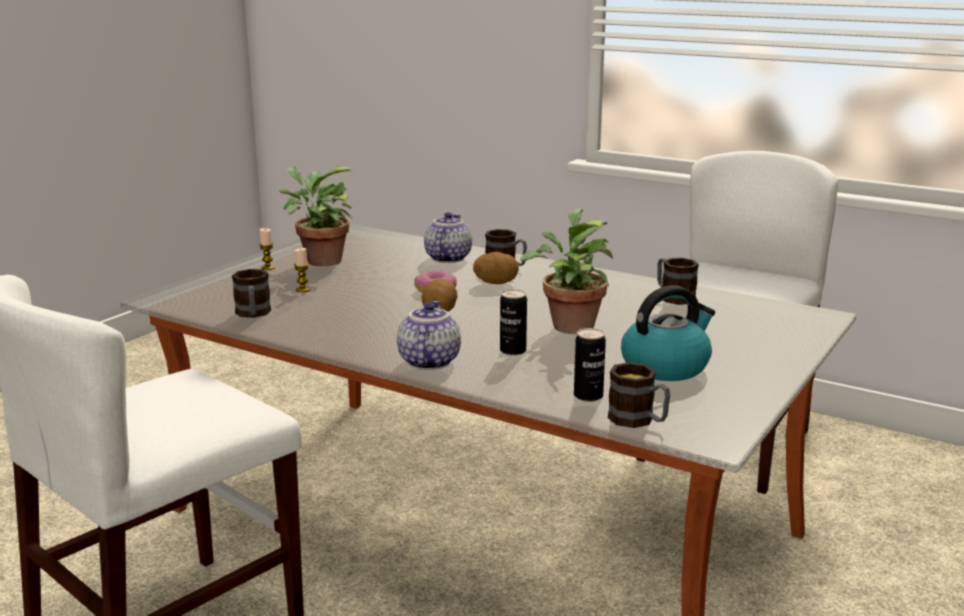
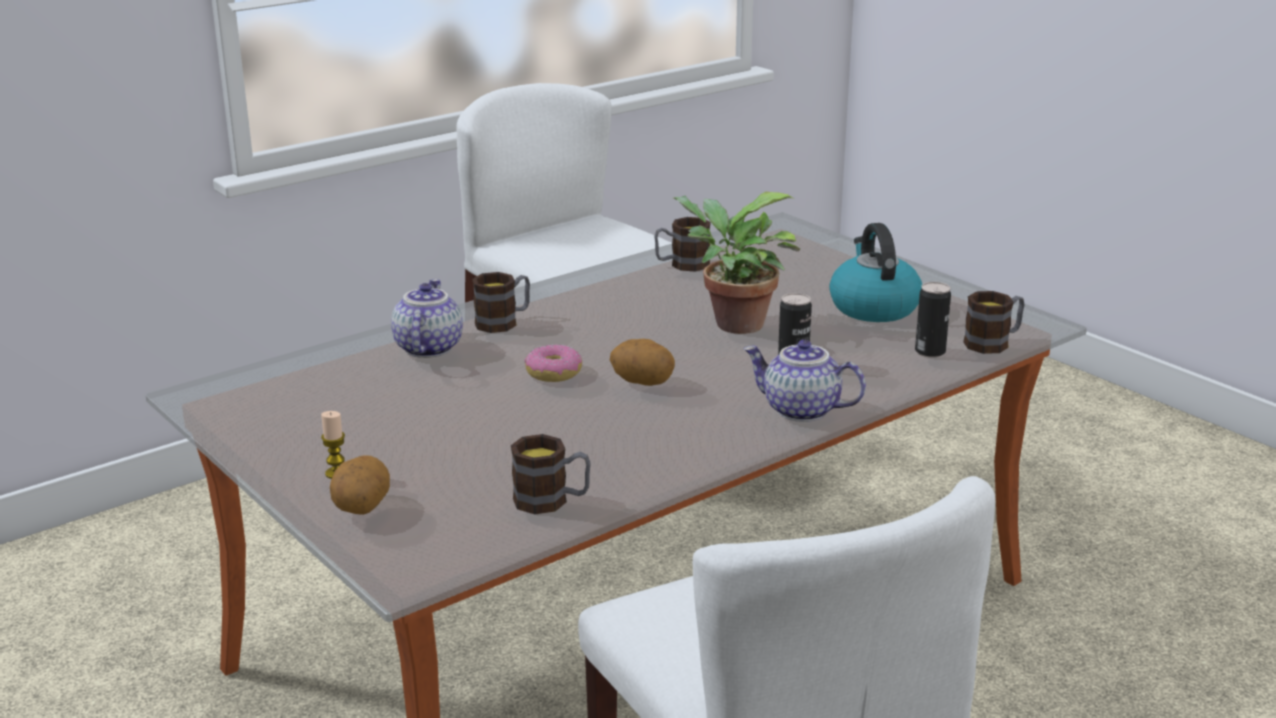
camera: 70 degrees left, 5 degrees up
(303, 290) = (473, 456): candle -> none
(320, 261) = (343, 431): potted plant -> none
(447, 258) = (427, 348): teapot -> teapot turned 60 degrees clockwise
(495, 283) = (558, 336): potato -> potato (361, 509)

